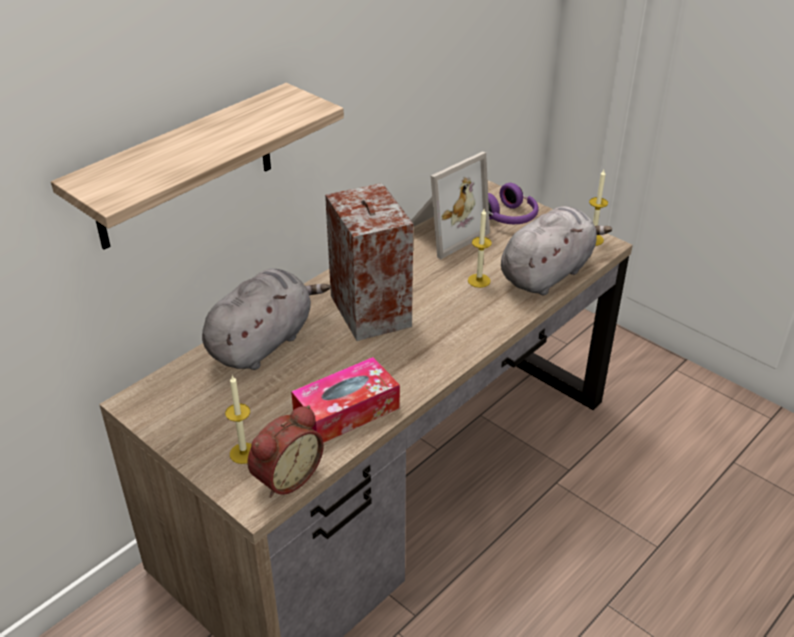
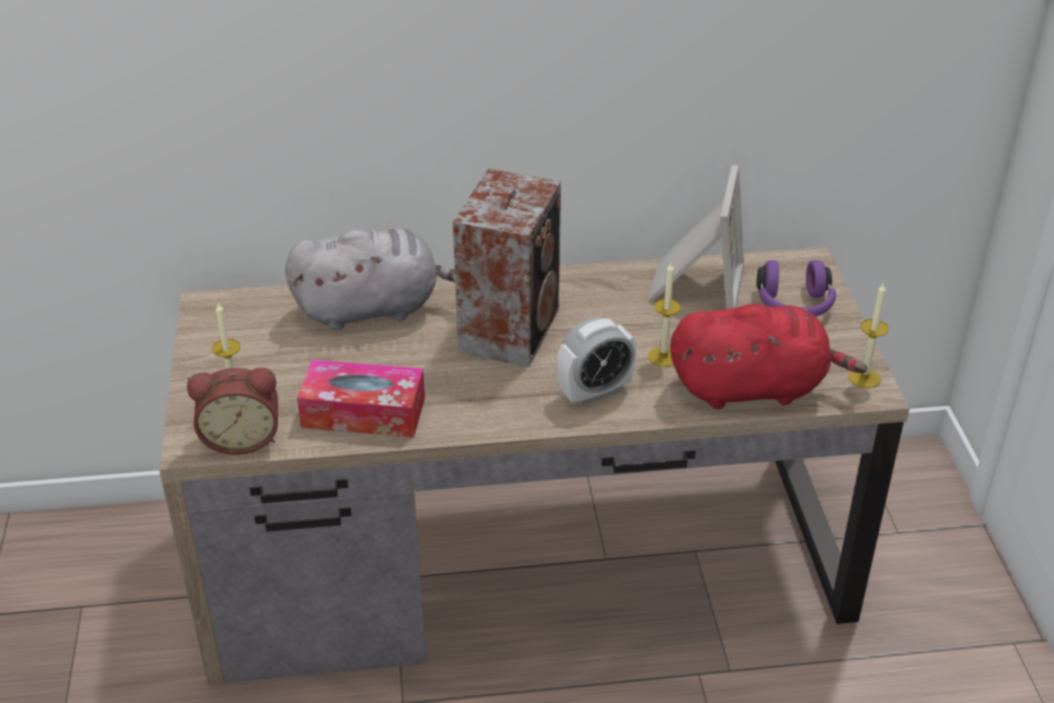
camera: 40 degrees right, 0 degrees up
(184, 167) = (325, 77): shelf -> none
(442, 232) = (694, 286): picture frame -> picture frame turned 75 degrees counterclockwise
(469, 321) = (595, 392): none -> alarm clock
(548, 273) = (753, 388): grey plush toy -> red plush toy

